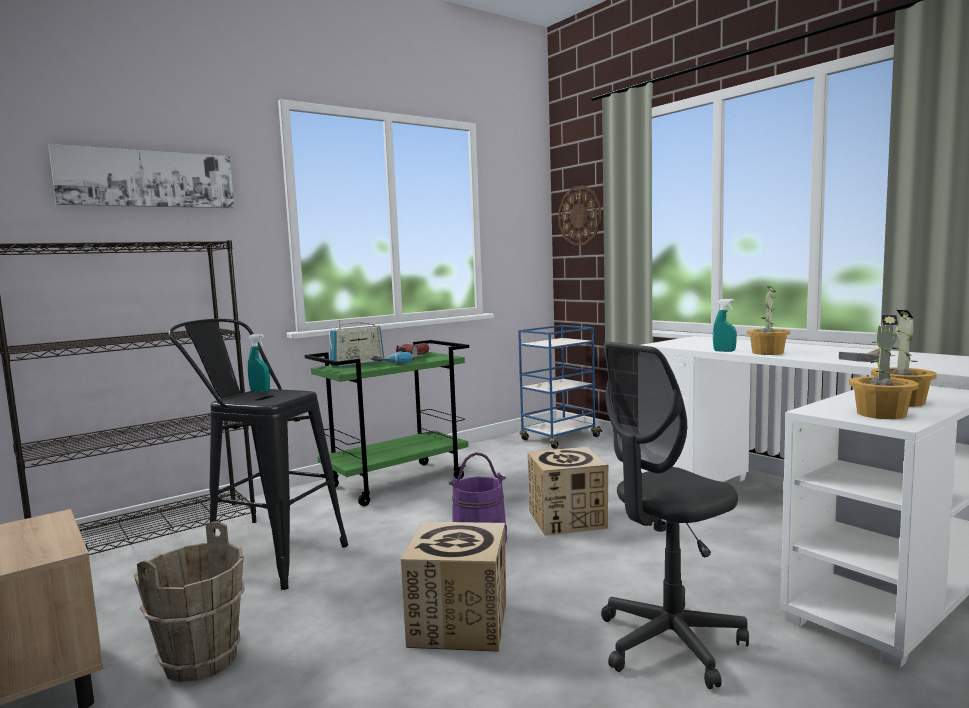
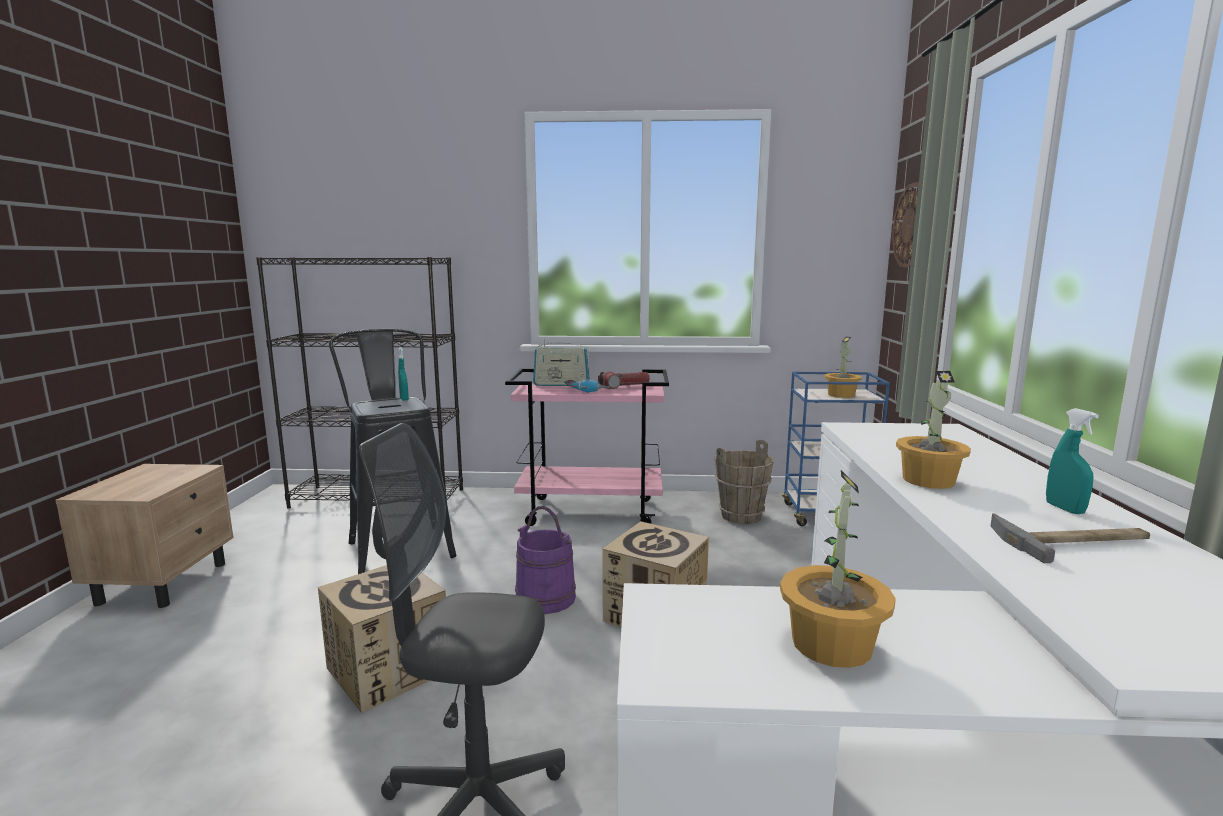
camera: 40 degrees right, 5 degrees up
(147, 179) = (405, 200): picture -> none
(202, 661) = (240, 607): brown bucket -> brown bucket (741, 516)
(397, 482) = (592, 512): green cart -> pink cart
(724, 351) = (880, 460): turquoise spray bottle -> turquoise spray bottle (1064, 509)
(881, 414) = (709, 648): potted plant -> potted plant (841, 395)

